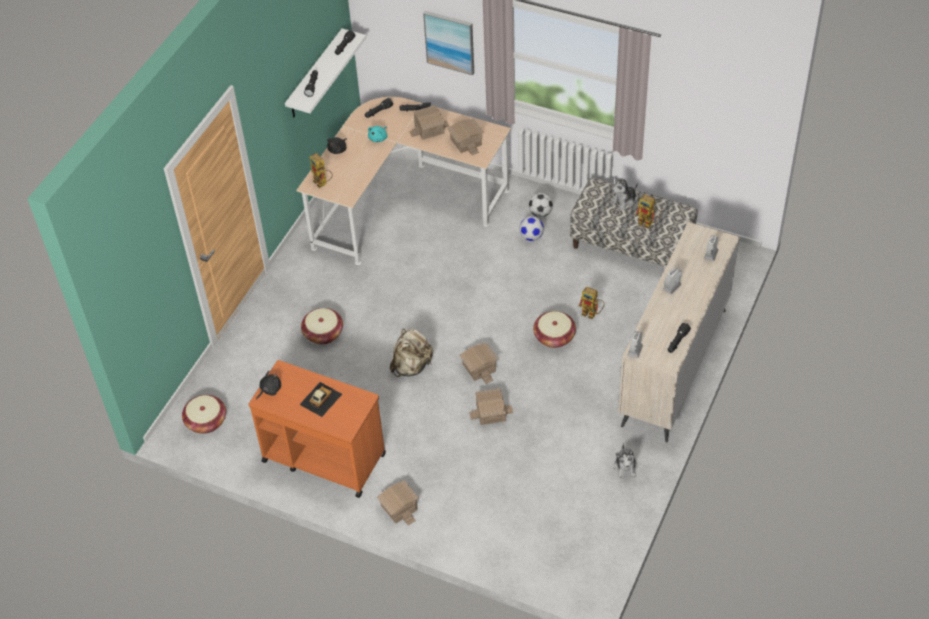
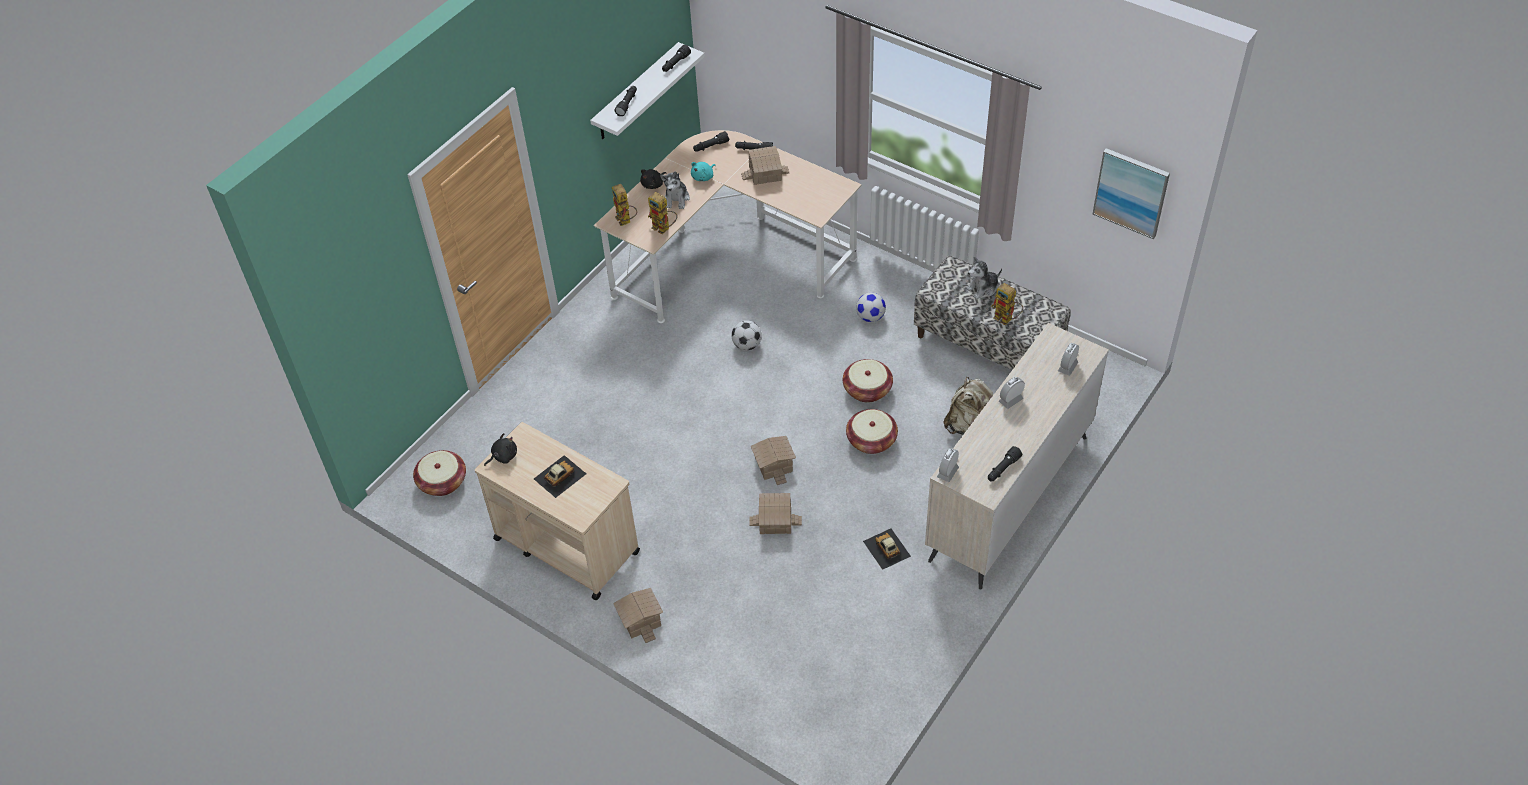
camera: 10 degrees right, 0 degrees up
(323, 333) = (601, 398): basket -> basket (867, 390)
(323, 457) = (566, 545): orange cart -> beige cart
(411, 366) = (694, 451): beige backpack -> beige backpack (968, 424)
(450, 42) = (800, 72): picture -> picture (1131, 192)
(466, 141) = (805, 193): toy house -> none
(540, 213) = (887, 291): football -> football (747, 345)
(585, 421) = (886, 549): none -> toy car
(592, 314) = (923, 419): toy robot -> toy robot (664, 229)
(625, 467) = (923, 613): plush toy -> plush toy (677, 199)

